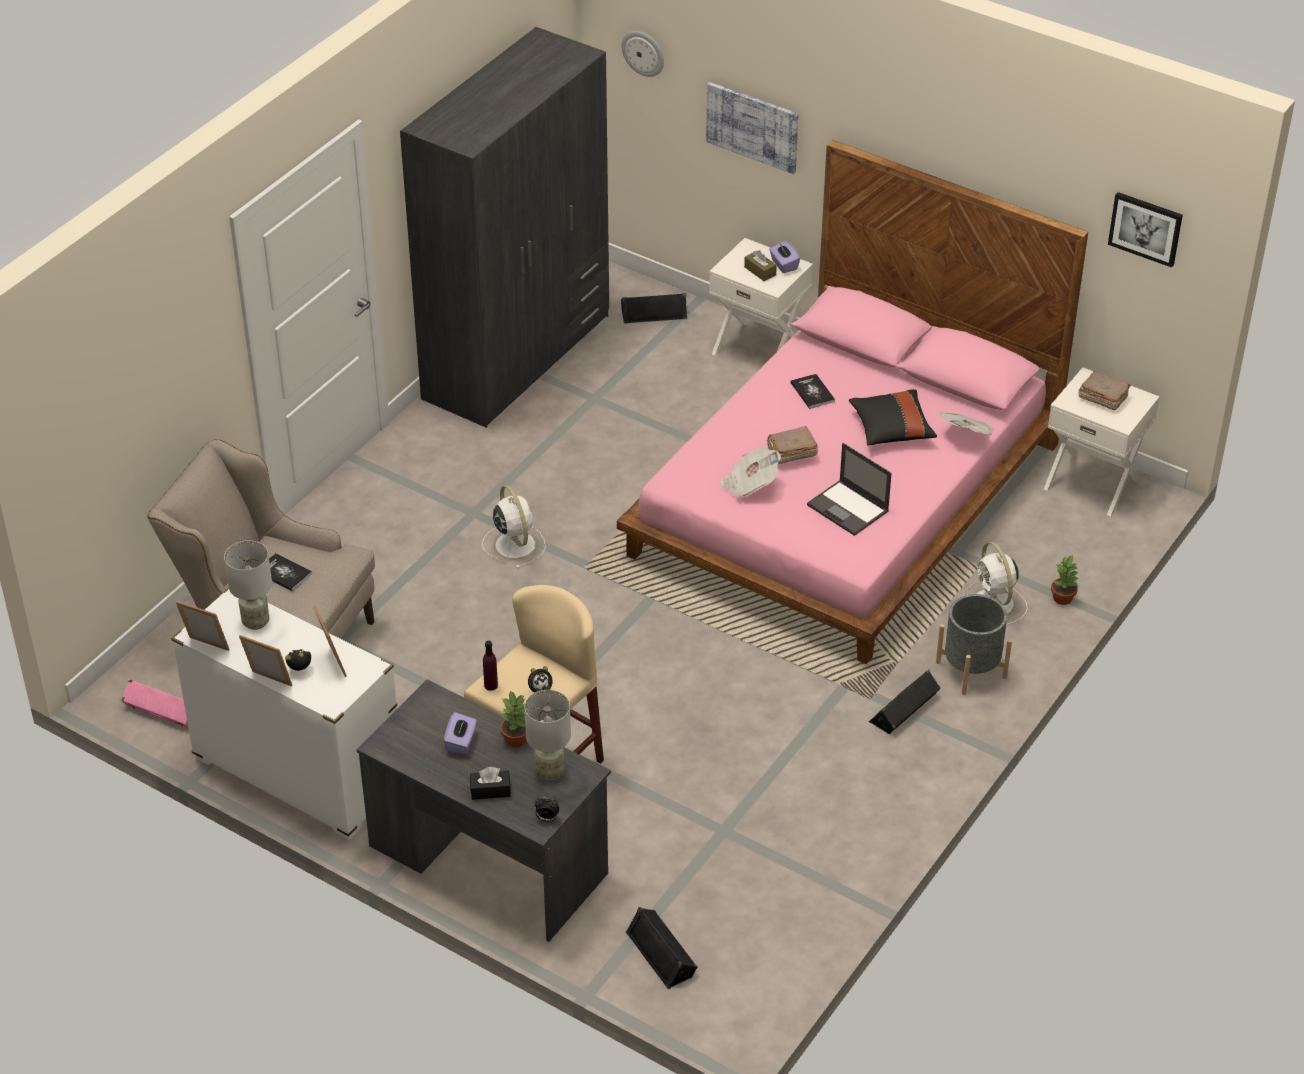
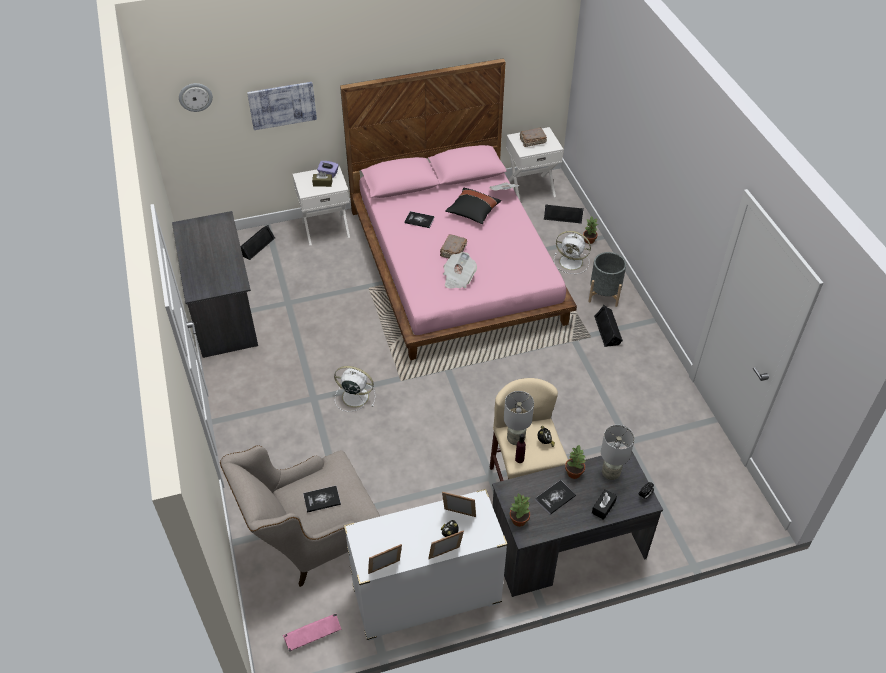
camera: 50 degrees left, 5 degrees up
(255, 622) = (388, 533): grey table lamp -> grey table lamp (515, 439)
(396, 729) = (519, 520): none -> potted plant
(461, 742) = (555, 498): purple tissue box -> book
(517, 356) = (222, 311): grey wardrobe -> grey desk
(662, 952) = (689, 516): black speaker -> black speaker (563, 216)
(848, 508) = (510, 257): laptop -> none
(1145, 228) = (532, 40): picture -> none

